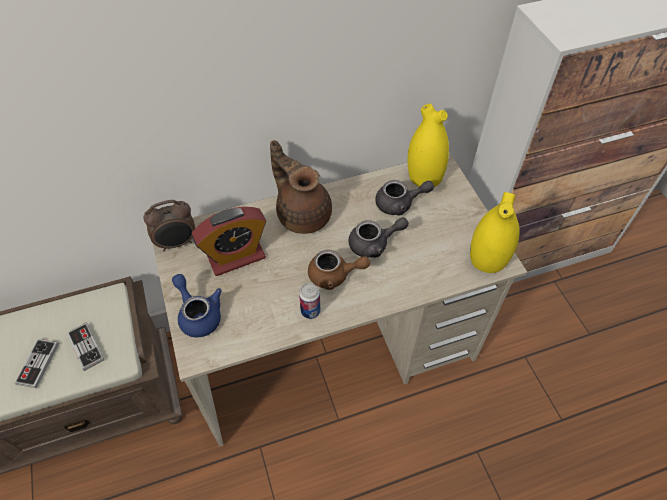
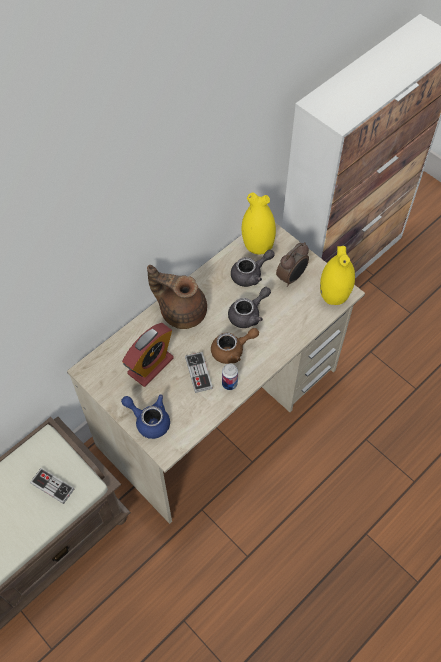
camera: 25 degrees left, 5 degrees up
(38, 364) = (21, 515): game controller -> game controller (198, 373)
(177, 243) = (97, 373): alarm clock -> alarm clock (291, 277)

